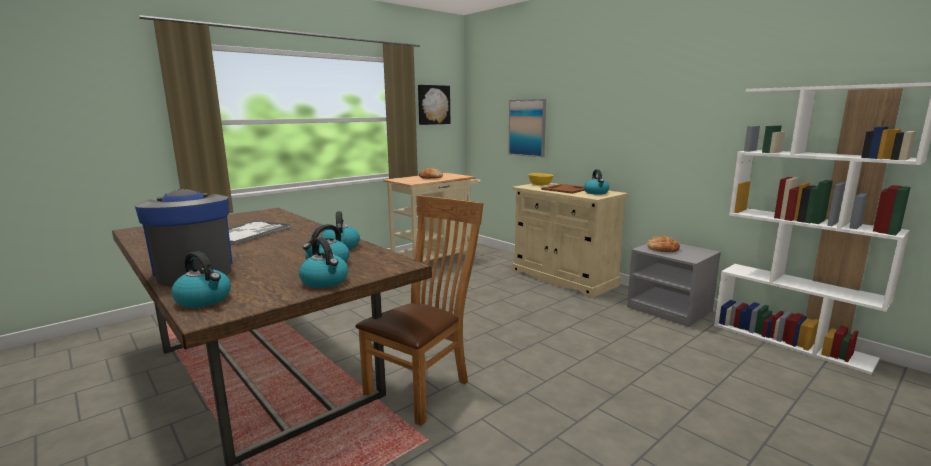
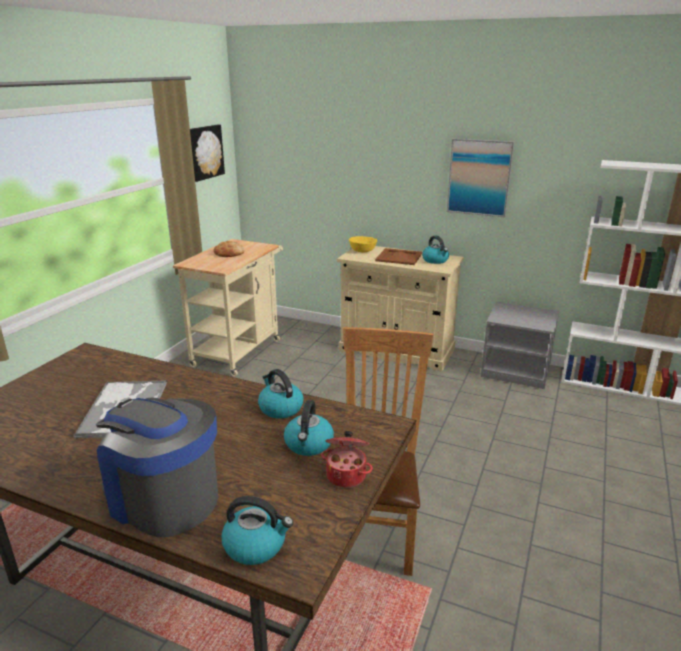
camera: 25 degrees left, 10 degrees up
(325, 282) = (347, 475): kettle -> cooking pot
(527, 128) = (332, 180): picture -> picture (479, 177)
(662, 248) = (512, 315): bread -> none

